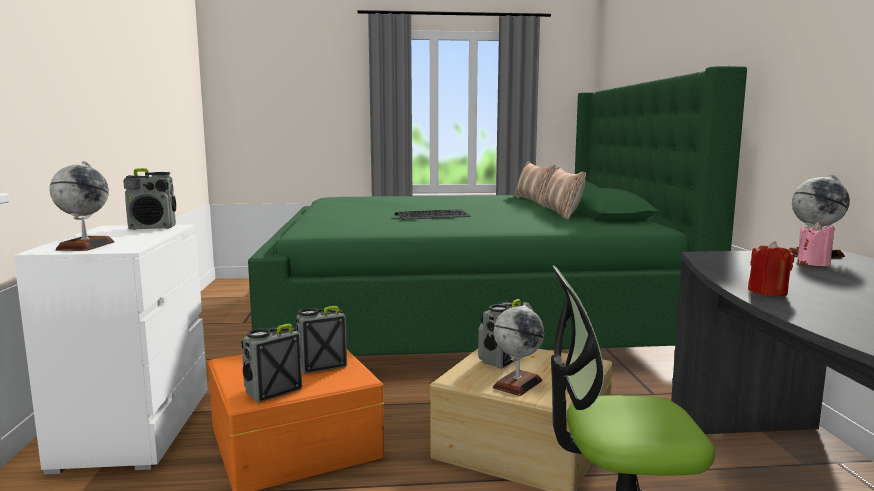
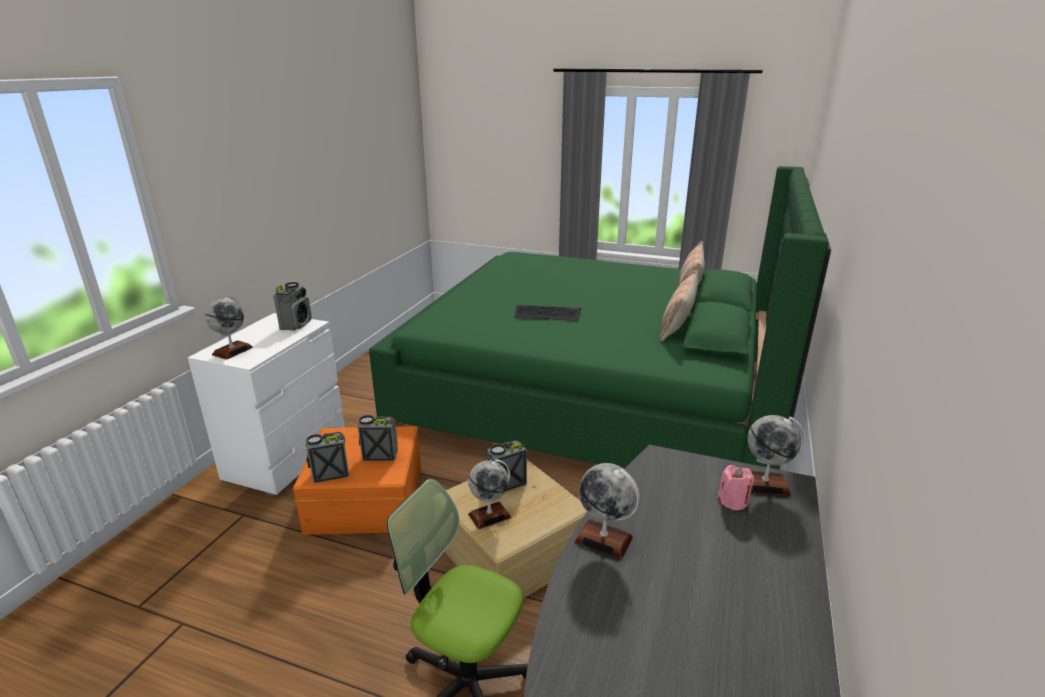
camera: 25 degrees right, 15 degrees up
(152, 228) = (296, 325): radio -> radio turned 90 degrees counterclockwise
(767, 292) = (603, 539): red candle -> globe

